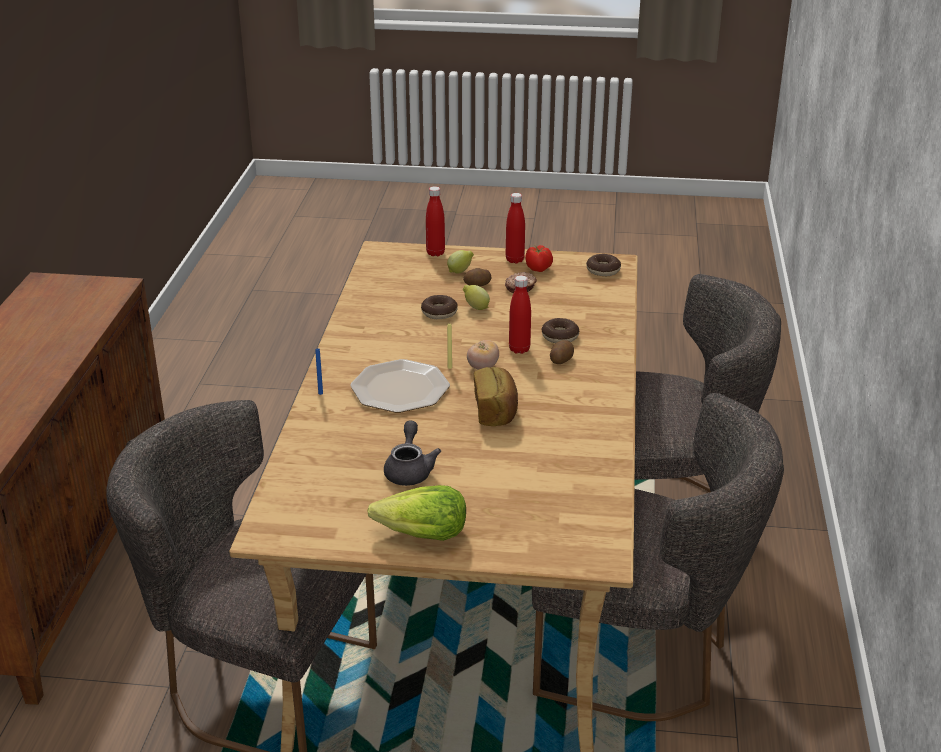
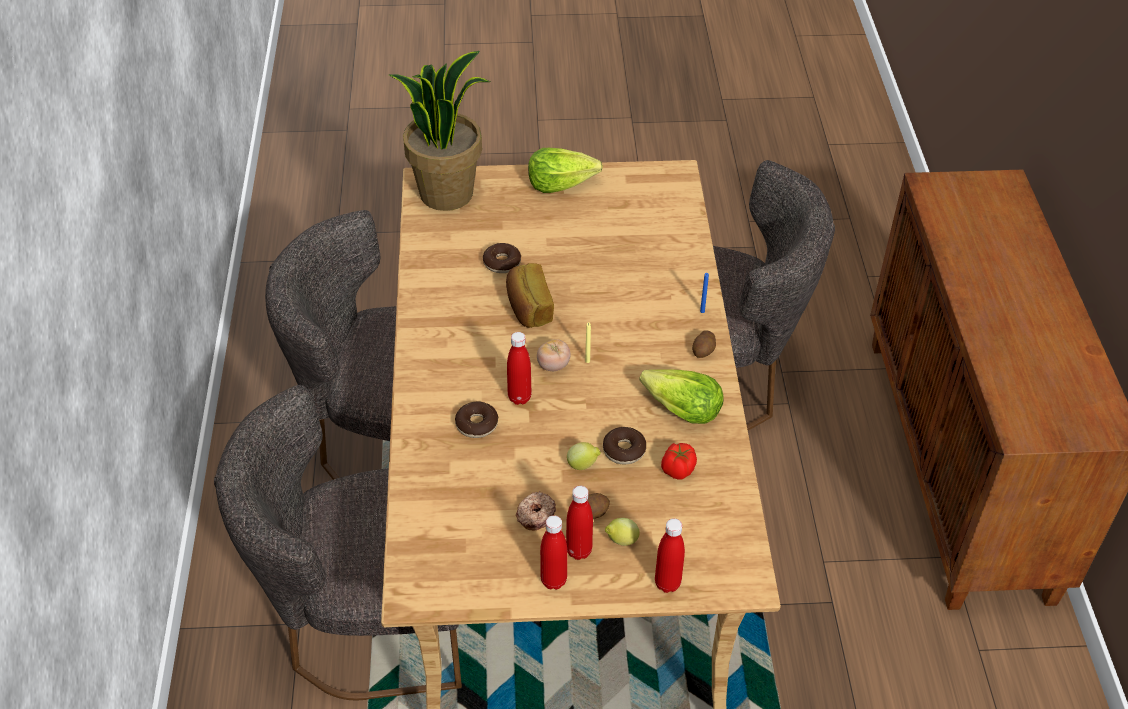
camera: 170 degrees right, 15 degrees up
(379, 330) = (681, 410): none -> lettuce
(401, 388) = (627, 326): plate -> none
(409, 470) = (588, 237): grey teapot -> none
(493, 270) = (579, 551): none -> red bottle
(538, 269) = (517, 562): tomato -> tomato (677, 470)
(561, 360) = (472, 386): potato -> potato (703, 351)
(574, 538) = (446, 193): none -> potted plant
(603, 270) = (429, 570): donut -> donut (502, 263)

